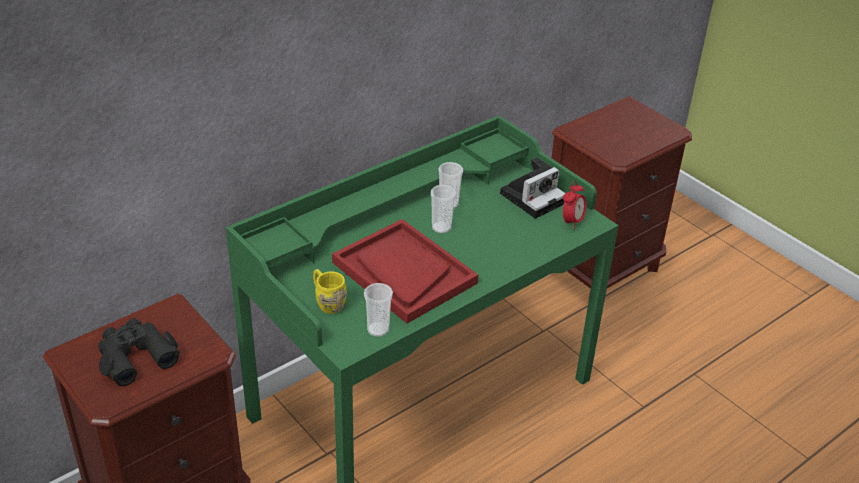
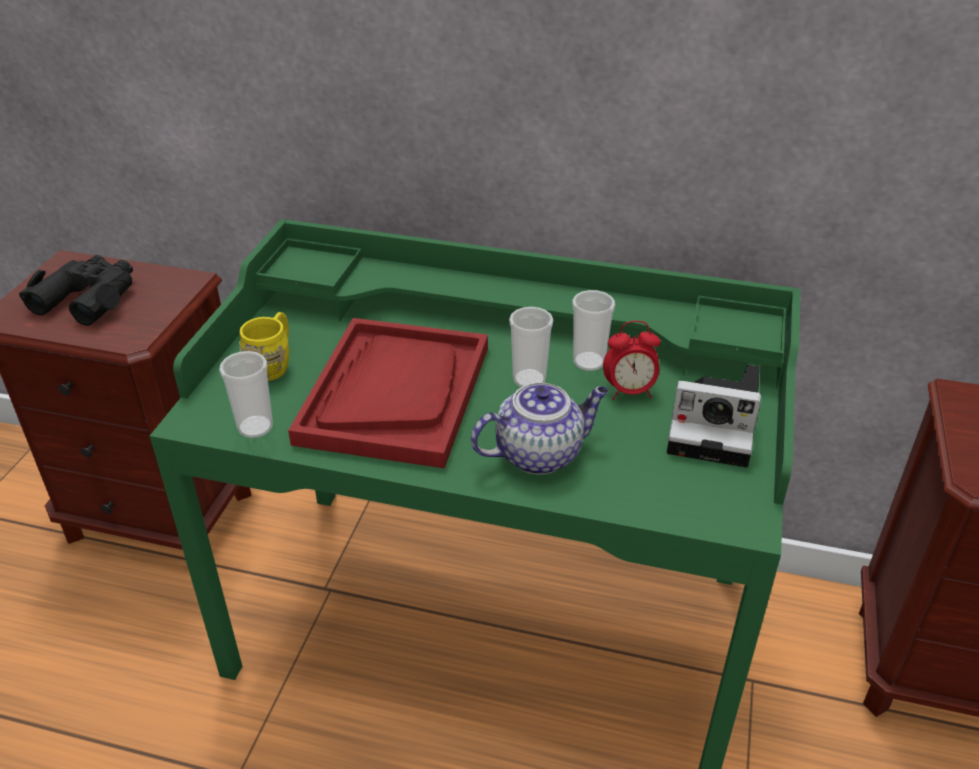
camera: 55 degrees right, 0 degrees up
(497, 251) = (540, 453): none -> teapot
(572, 222) = (712, 496): alarm clock -> alarm clock (629, 392)

